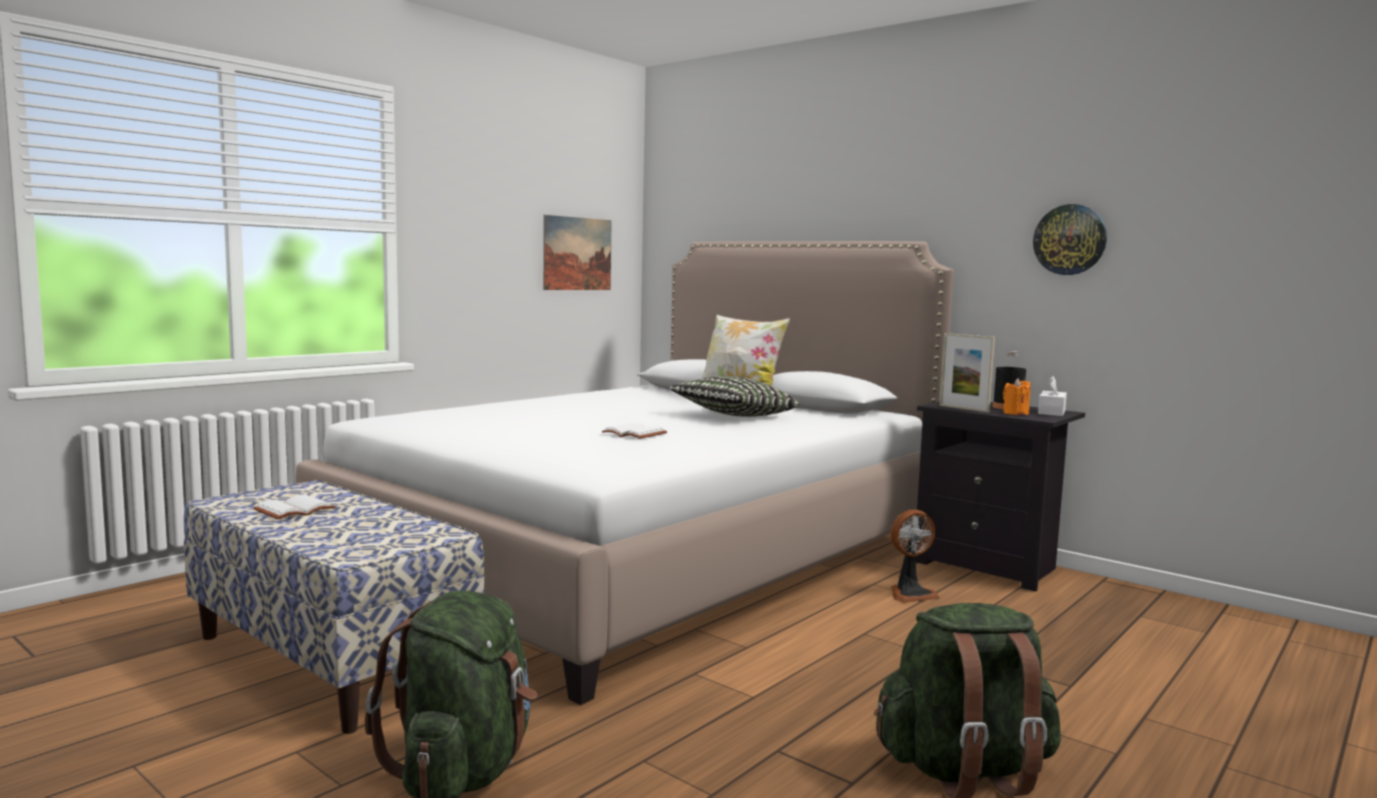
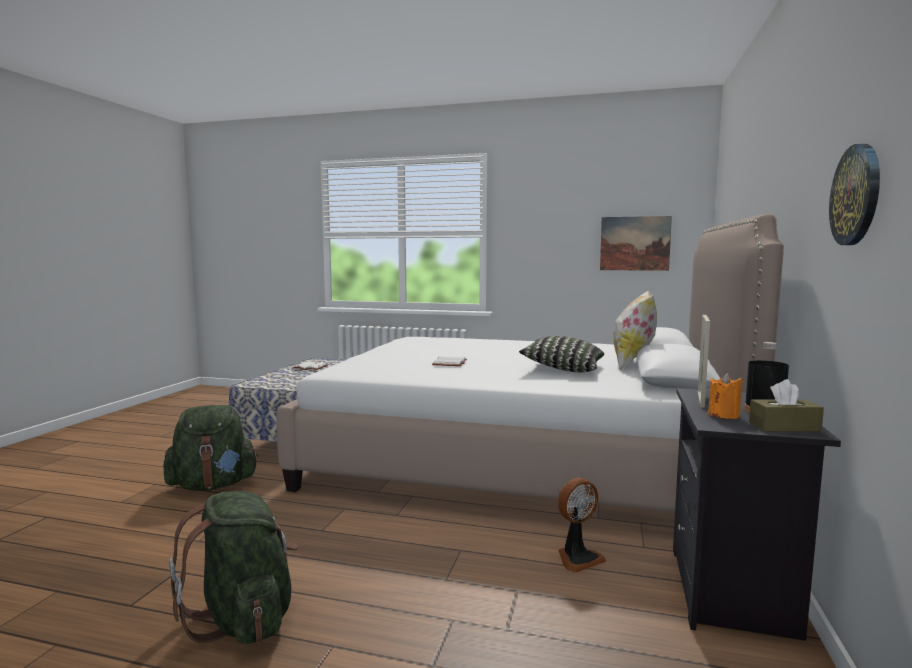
camera: 65 degrees right, 0 degrees up
(910, 594) = (577, 558): fan -> fan turned 75 degrees counterclockwise
(1051, 412) = (784, 427): white tissue box -> brown tissue box

